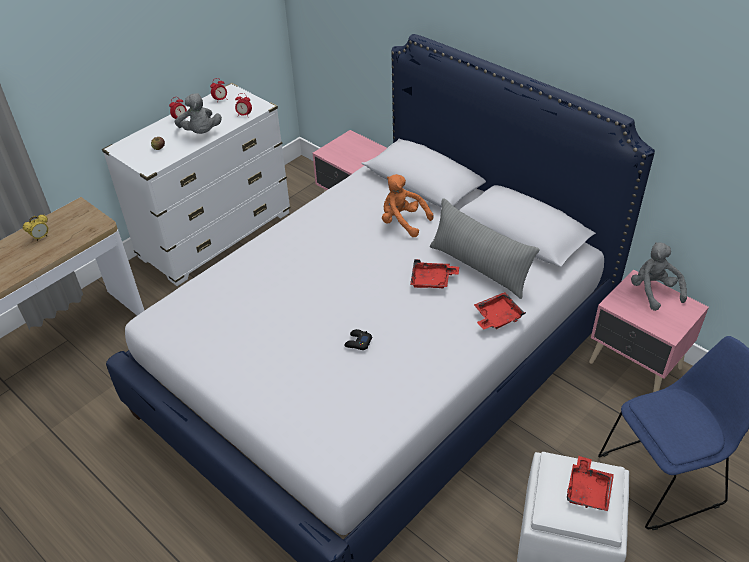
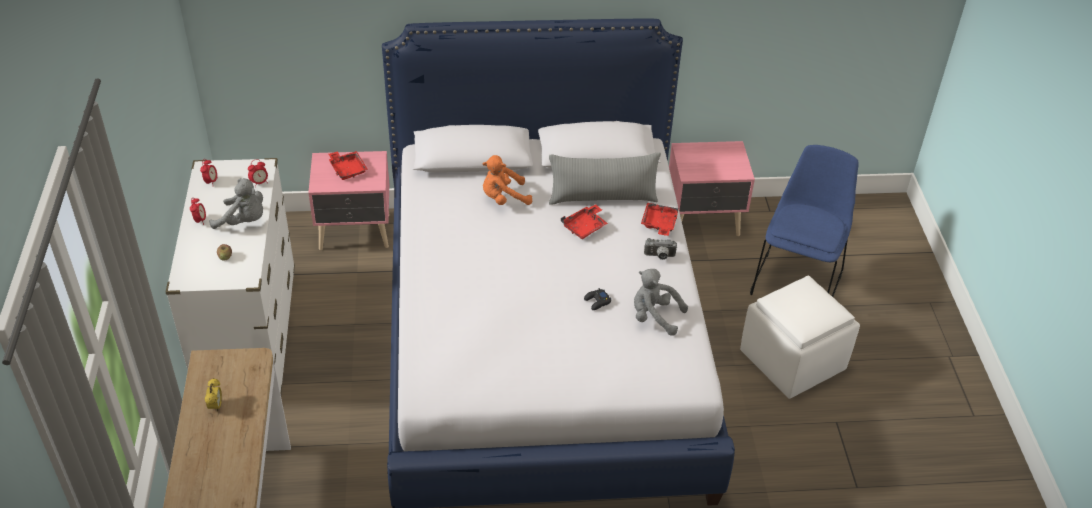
camera: 50 degrees left, 0 degrees up
(459, 343) = (659, 256): none -> camera
(588, 490) = (809, 301): red tray -> red tray (347, 169)
(653, 291) = (701, 150): grey plush toy -> grey plush toy (654, 316)

